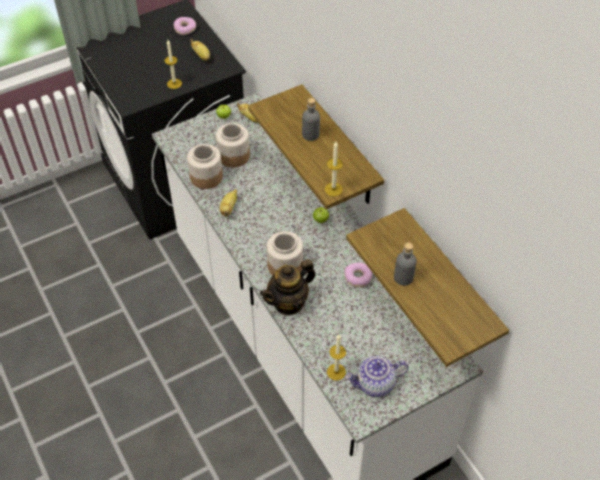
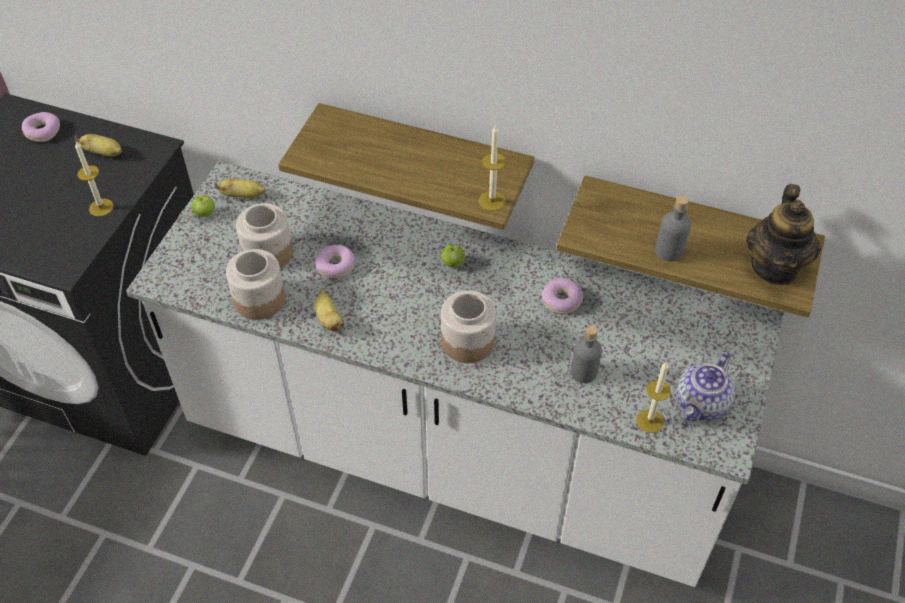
camera: 40 degrees left, 0 degrees up
(259, 183) = (336, 266): none -> donut
(288, 303) = (517, 381): teapot -> teapot (775, 267)
(310, 135) = (396, 155): grey bottle -> grey bottle (583, 372)

